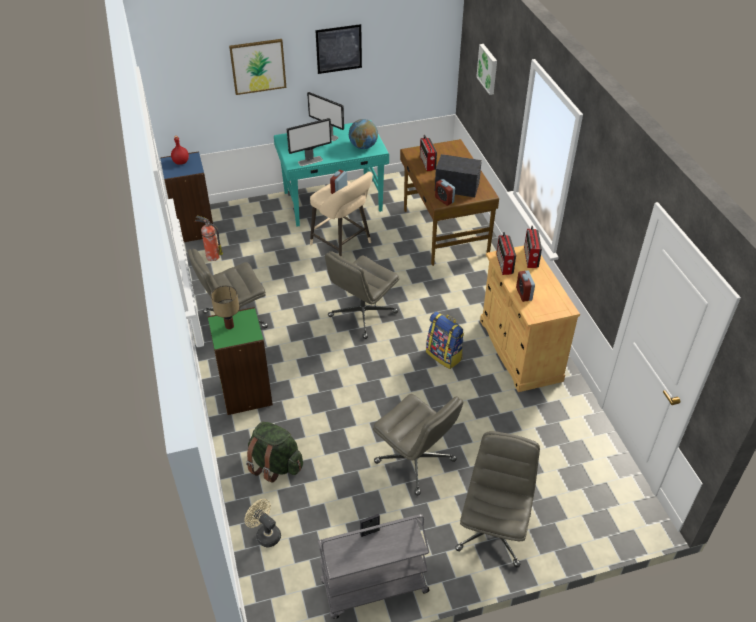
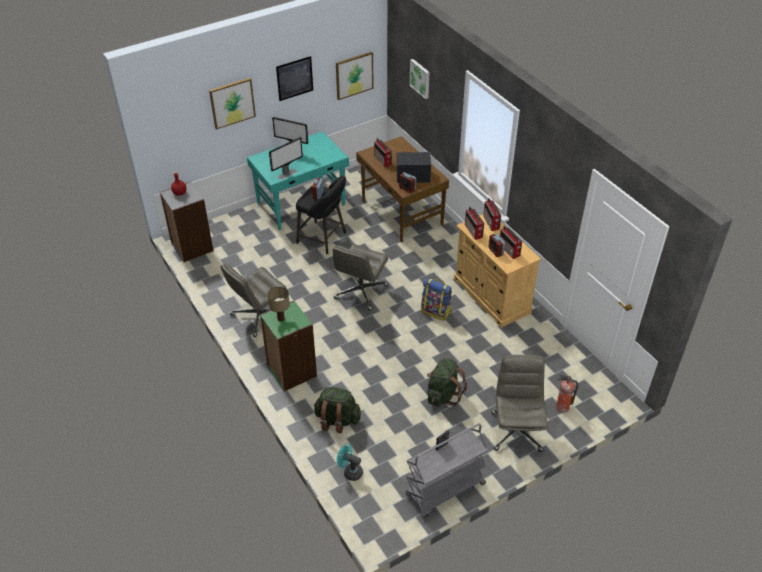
camera: 15 degrees left, 0 degrees up
(193, 228) = (191, 247): blue bookcase -> grey bookcase
(212, 256) = (217, 268): fire extinguisher -> fire extinguisher (561, 407)
(265, 534) = (350, 471): beige fan -> turquoise fan
(343, 245) = (324, 239): beige stool -> black stool
(363, 146) = (325, 155): globe -> none
(416, 57) = (354, 75): none -> picture
(416, 461) = (443, 394): grey office chair -> green backpack
(542, 296) = (509, 250): none -> radio

